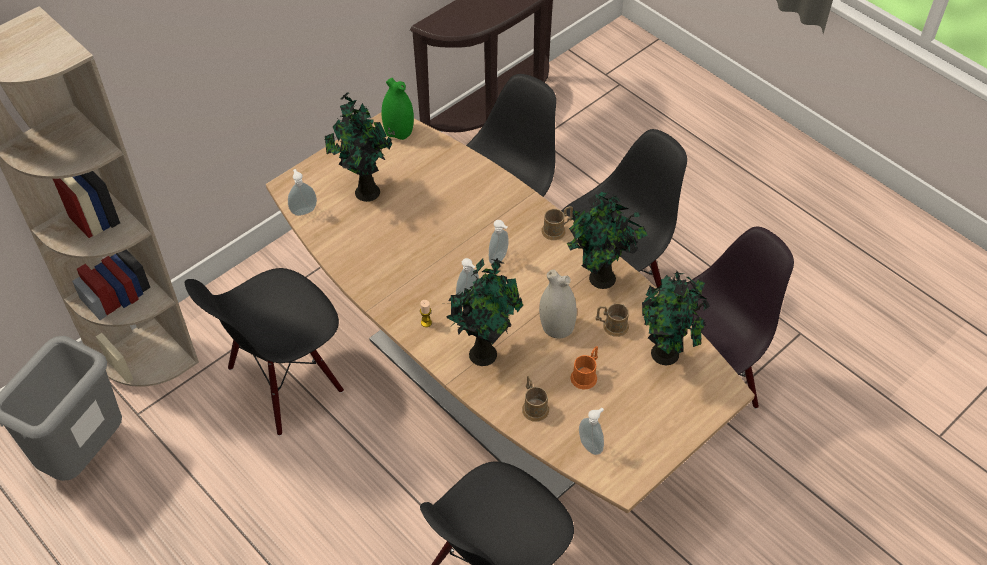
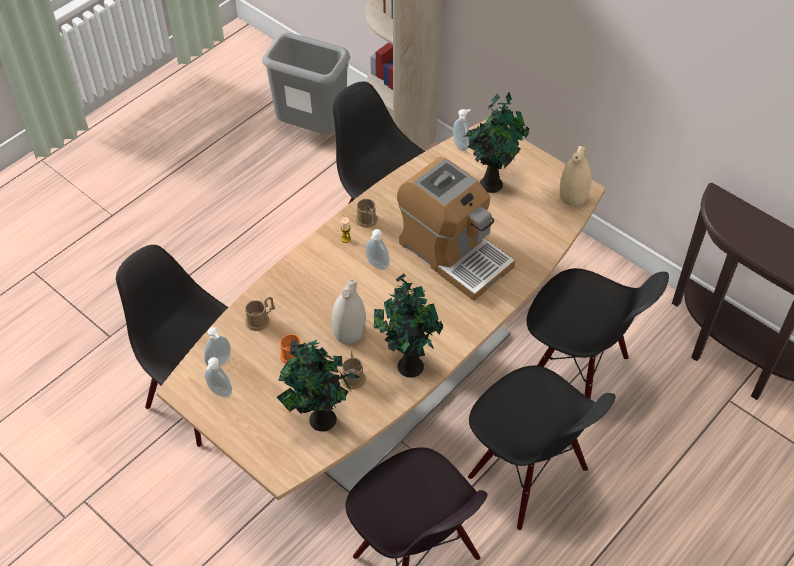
camera: 85 degrees right, 0 degrees up
(399, 132) = (572, 197): green vase -> beige vase
(460, 231) = (454, 253): none -> coffee machine
(484, 352) = (317, 281): potted plant -> none
(499, 259) = (424, 285): soap dispenser -> soap dispenser (219, 393)
(557, 230) = (467, 327): brown mug -> brown mug (368, 221)

